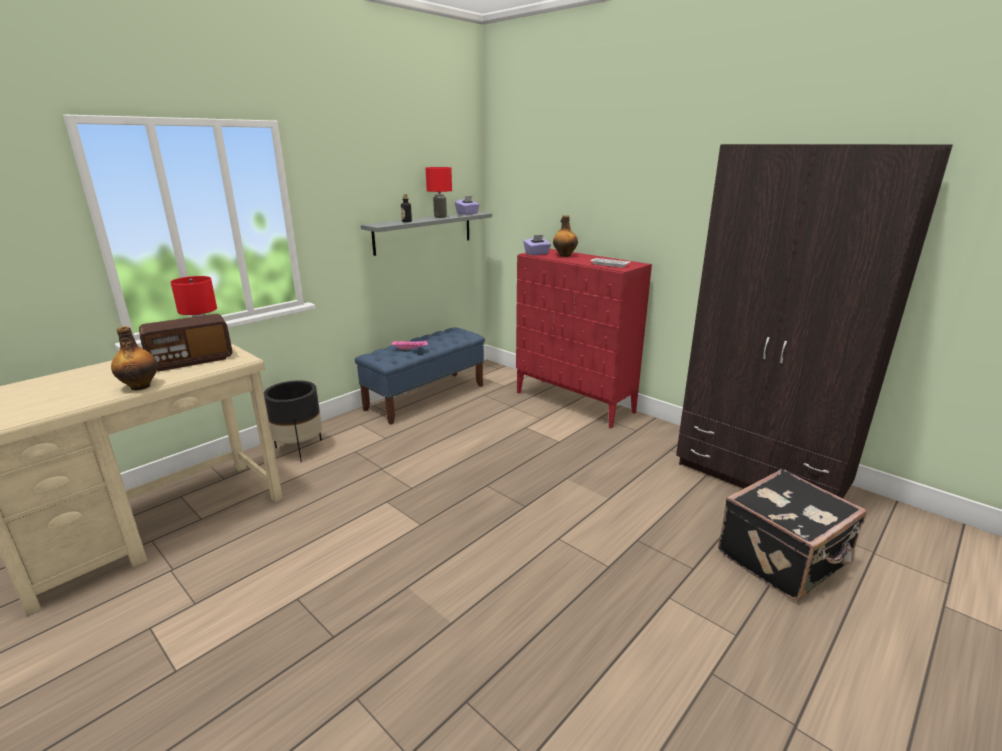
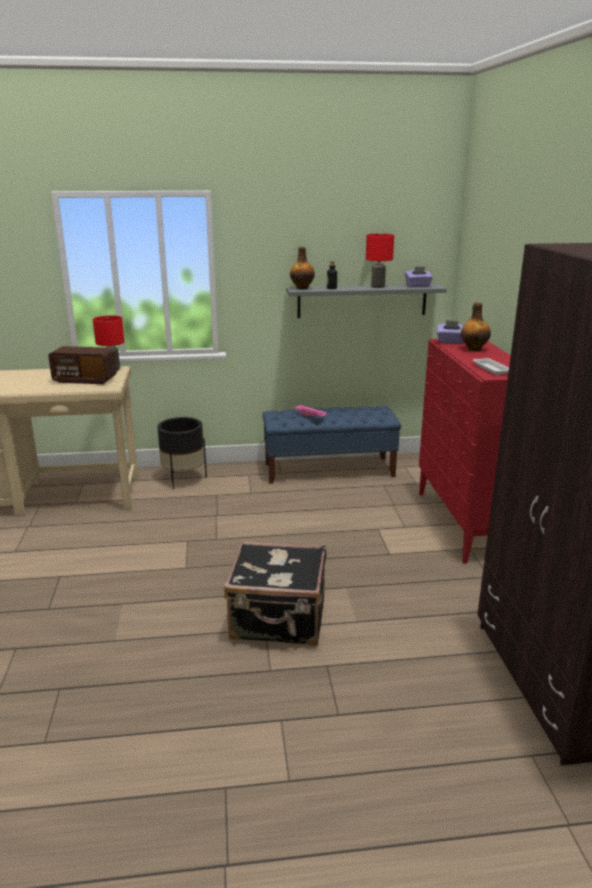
camera: 40 degrees right, 0 degrees up
(140, 386) = (35, 390): bottle -> bottle (302, 288)
(784, 559) = (443, 763): black suitcase -> black suitcase (279, 620)

